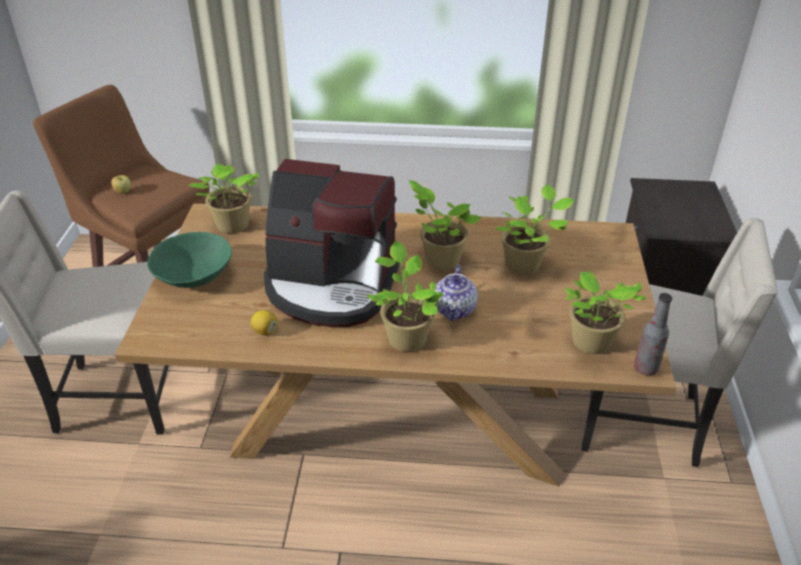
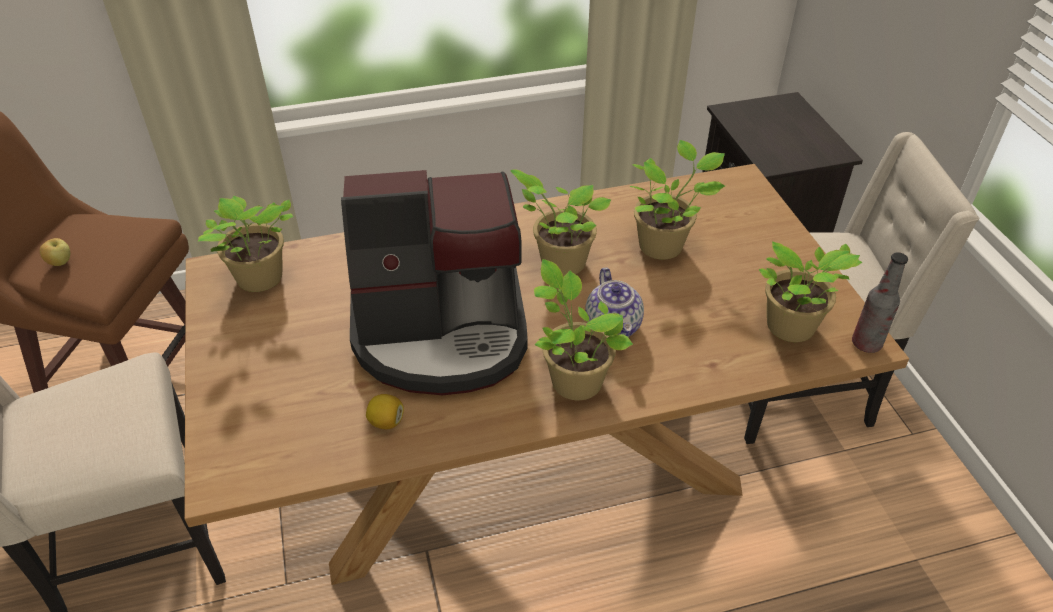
camera: 20 degrees left, 5 degrees up
(194, 276) = (243, 368): green bowl -> none

